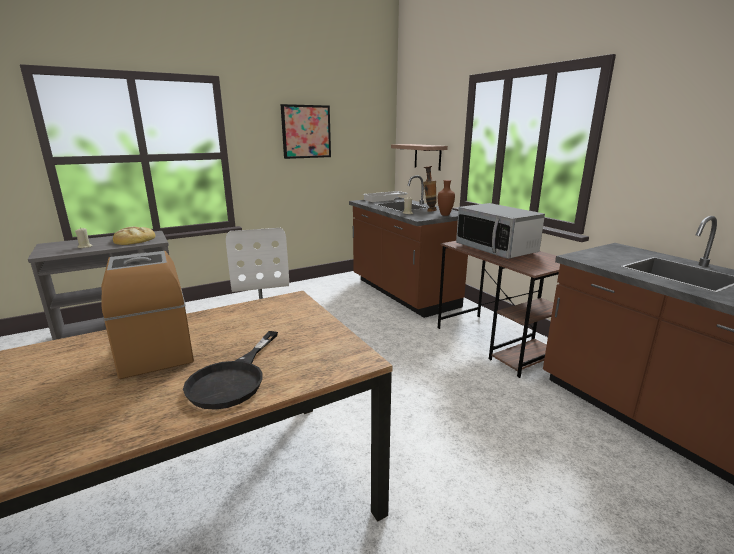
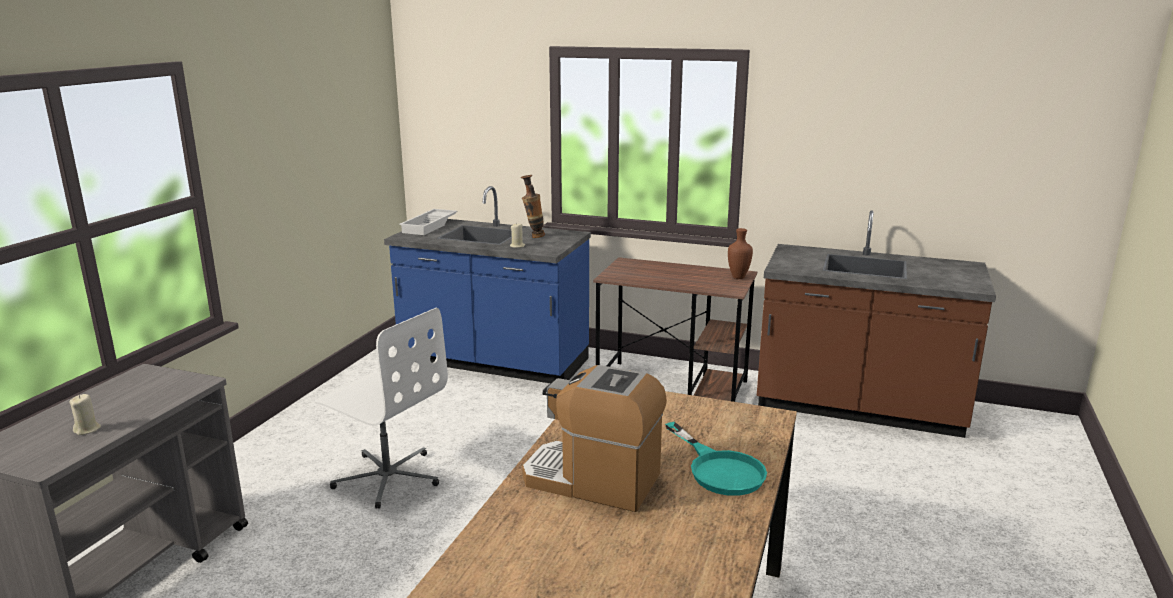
camera: 40 degrees left, 0 degrees up
(134, 239) = (145, 392): bread -> none
(233, 379) = (719, 469): black frying pan -> turquoise frying pan
(306, 131) = (299, 135): picture -> none
(402, 293) = (494, 362): brown counter -> blue counter
(427, 157) = (478, 153): shelf -> none
(444, 215) = (564, 239): brown vase -> brown vase (737, 277)
(496, 249) = (662, 274): microwave -> none

